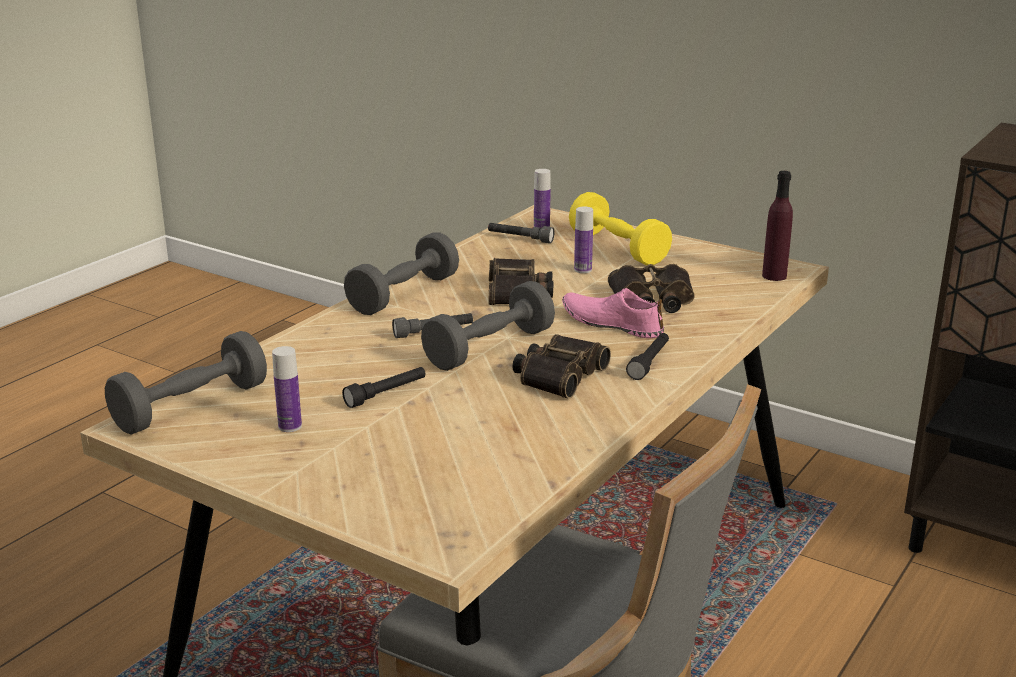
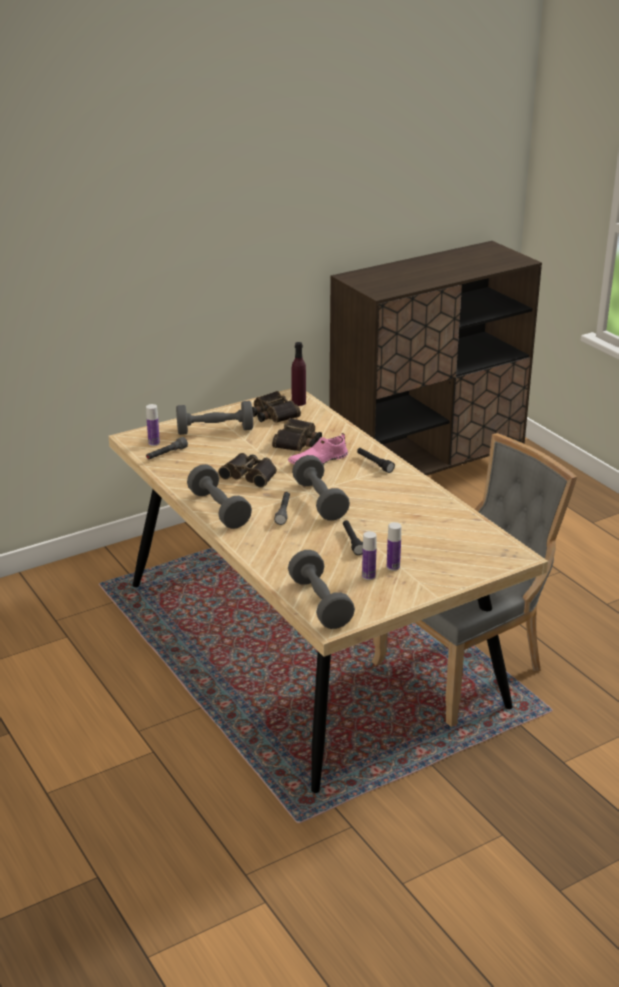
camera: 65 degrees left, 5 degrees up
(558, 375) = (368, 490): binoculars -> binoculars (272, 414)
(583, 270) = (237, 449): bottle -> bottle (393, 567)
(618, 248) = (215, 430): yellow dumbbell -> grey dumbbell

